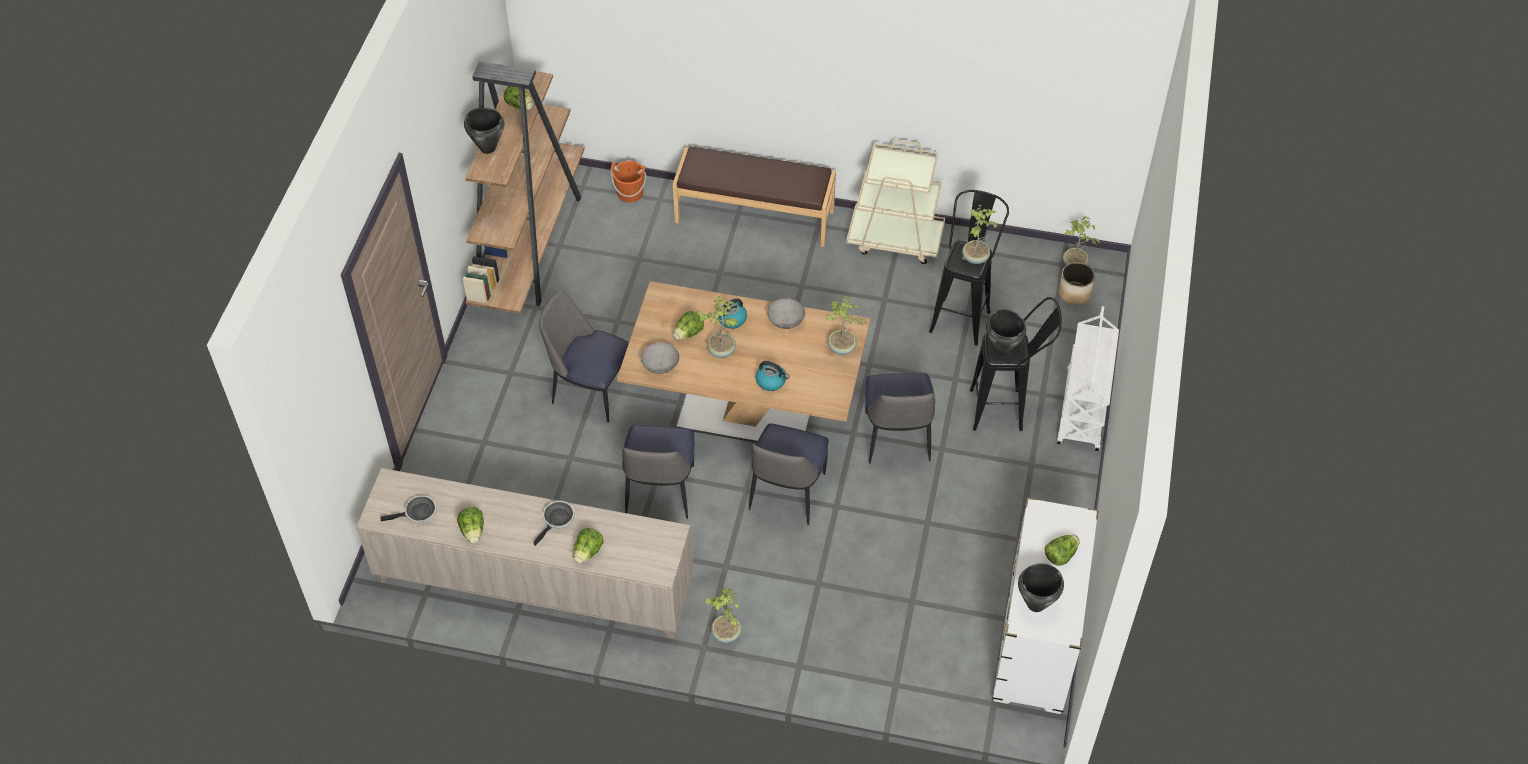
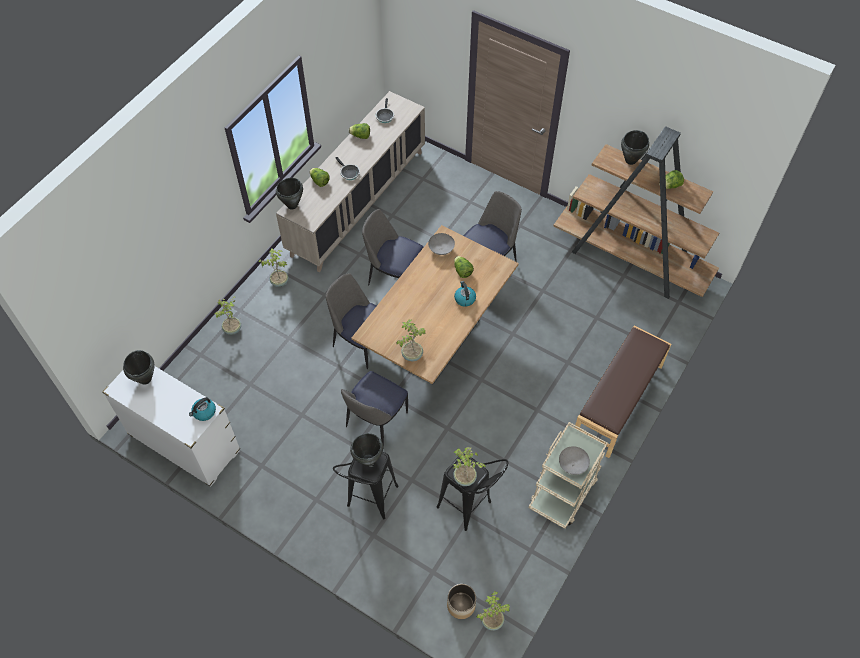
camera: 110 degrees right, 5 degrees up
(630, 193) = (664, 329): orange bucket -> none
(649, 570) = (292, 205): none -> black cooking pot
(721, 350) = (440, 285): potted plant -> potted plant (233, 329)
(771, 381) = (401, 305): kettle -> kettle (204, 412)
(785, 321) = (450, 329): grey bowl -> grey bowl (573, 464)
(896, 439) = (376, 421): chair -> chair turned 75 degrees counterclockwise
(1060, 555) = (170, 408): lettuce -> none
(1083, 411) = (345, 557): white cart -> none

